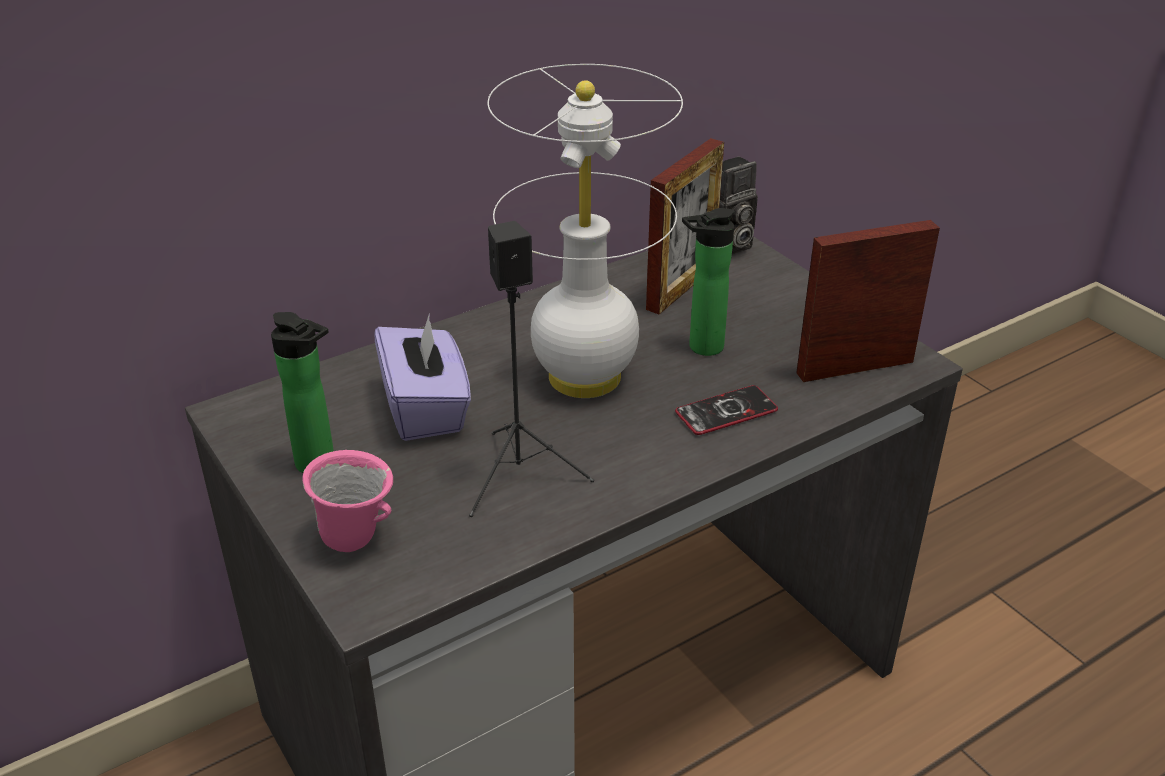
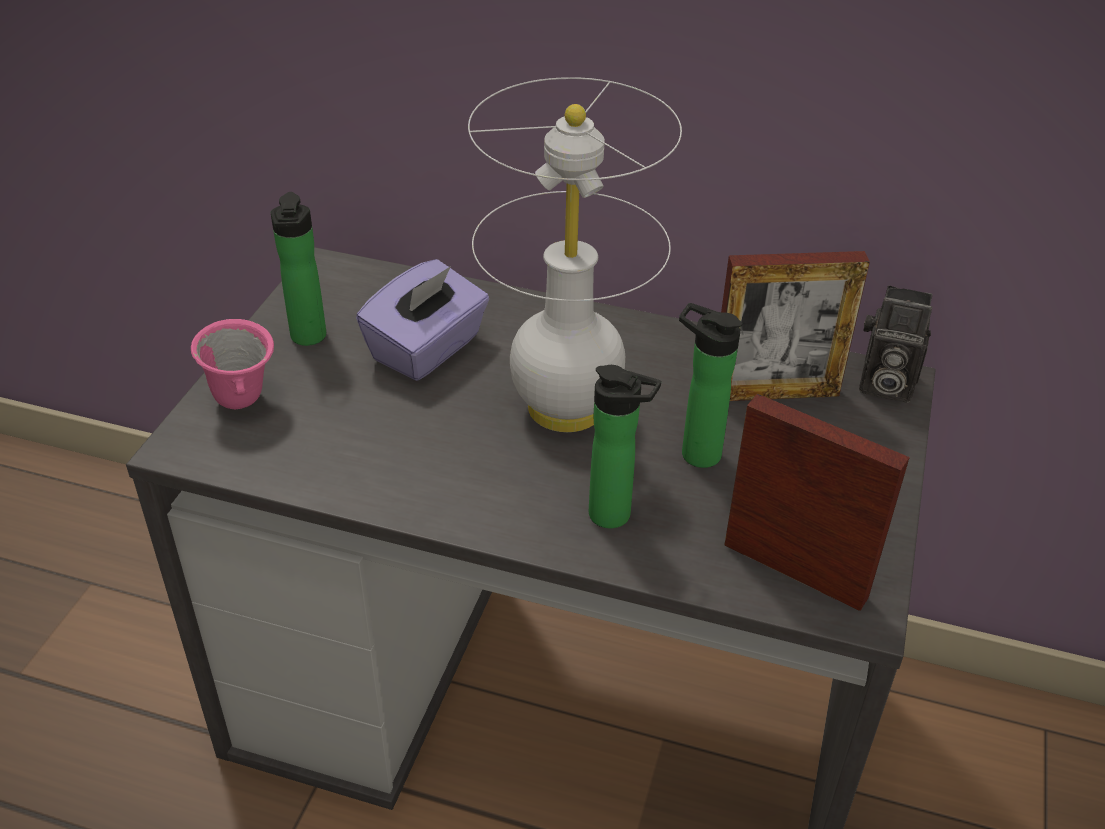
camera: 50 degrees right, 5 degrees up
(520, 475) = (398, 441): black speaker -> none
(726, 412) = (616, 516): phone -> bottle

